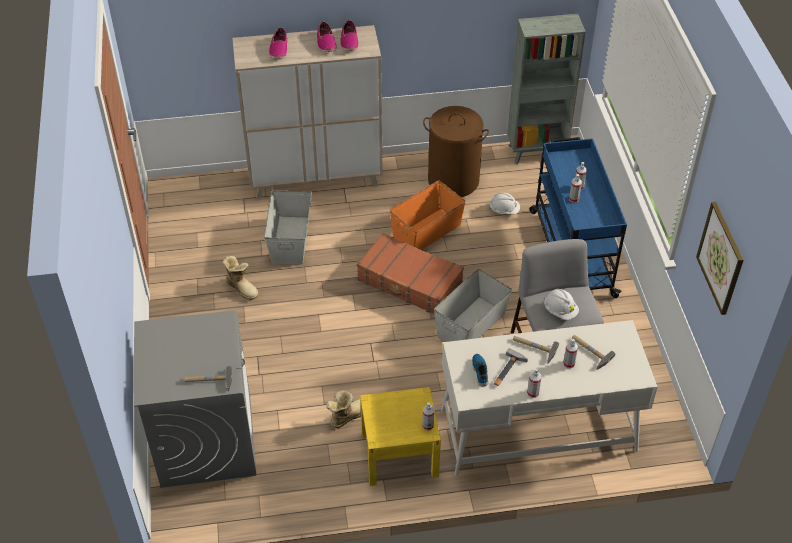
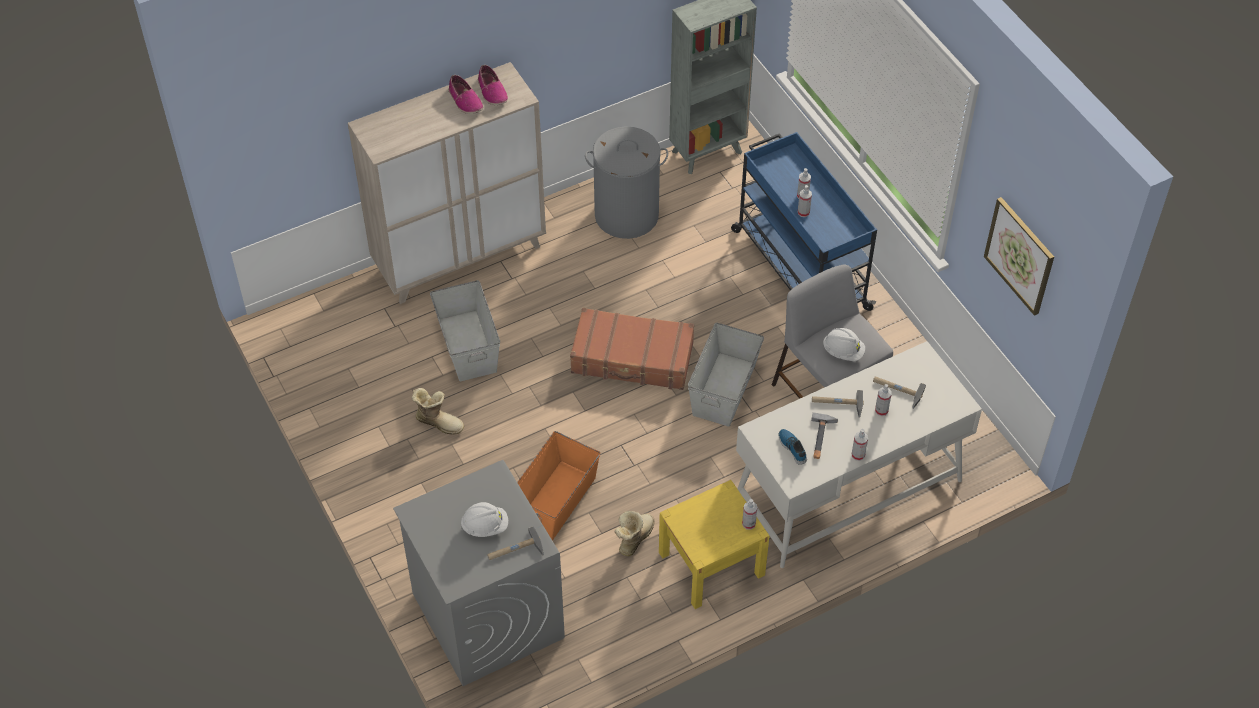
camera: 20 degrees left, 5 degrees up
(279, 49) = (413, 123): shoe -> none
(426, 231) = (623, 289): orange storage box -> orange storage box (555, 500)
(453, 180) = (626, 215): brown laundry basket -> grey laundry basket
(504, 210) = (702, 237): white hard hat -> white hard hat (485, 526)

